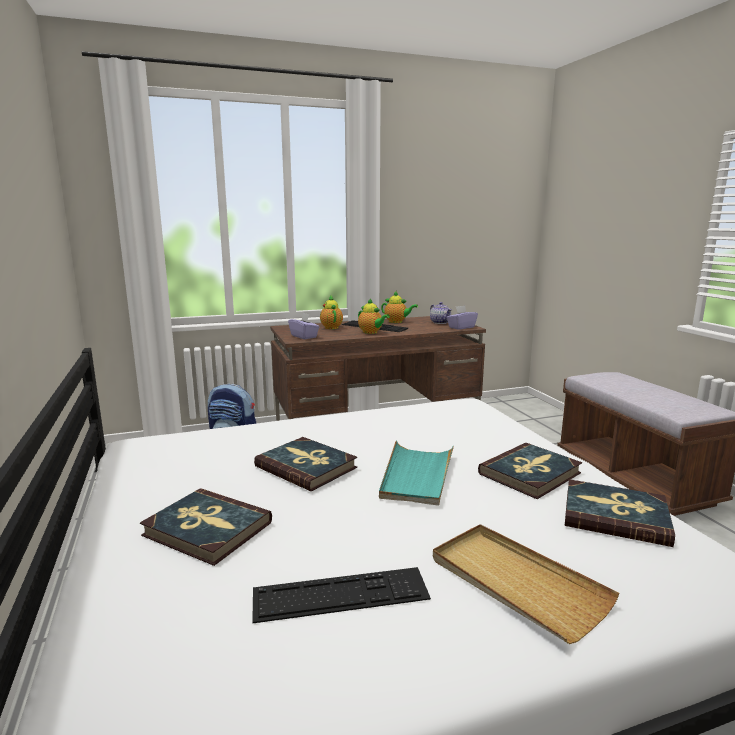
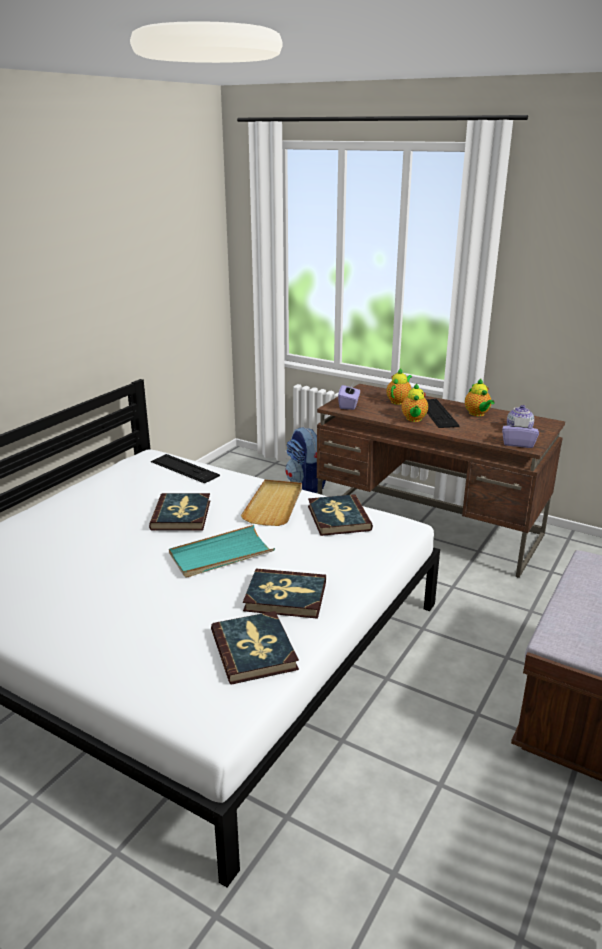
camera: 50 degrees right, 10 degrees up
(207, 529) = (81, 523): book -> book (338, 518)
(340, 595) = (58, 584): keyboard -> keyboard (184, 468)
(516, 583) = (119, 632): beige tray -> beige tray (274, 505)

